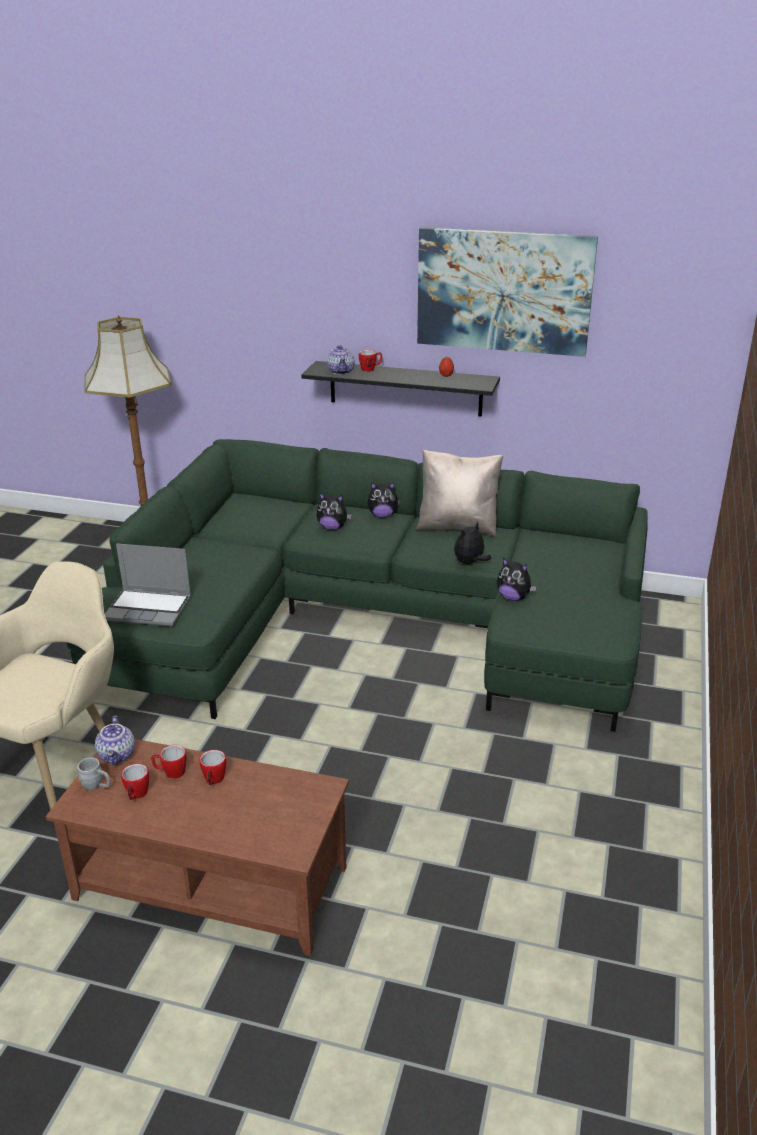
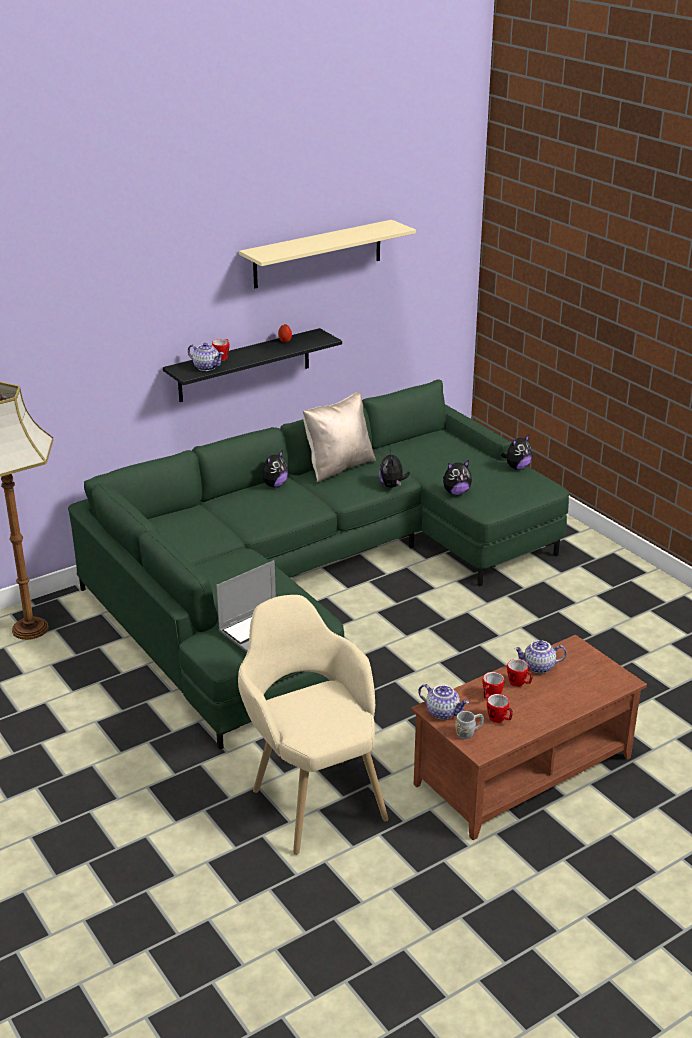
camera: 50 degrees left, 0 degrees up
(256, 781) = (538, 667): none -> teapot
(332, 527) = (261, 510): plush toy -> plush toy (517, 467)
(504, 291) = (318, 254): picture -> beige shelf

